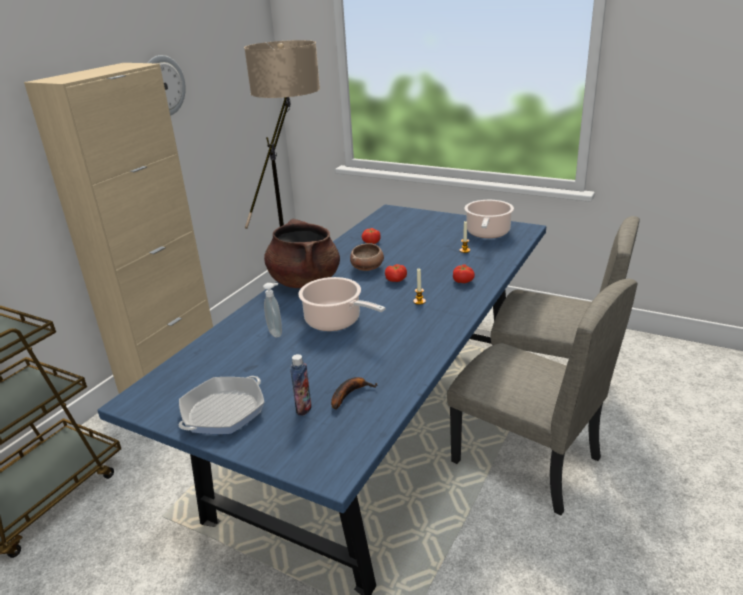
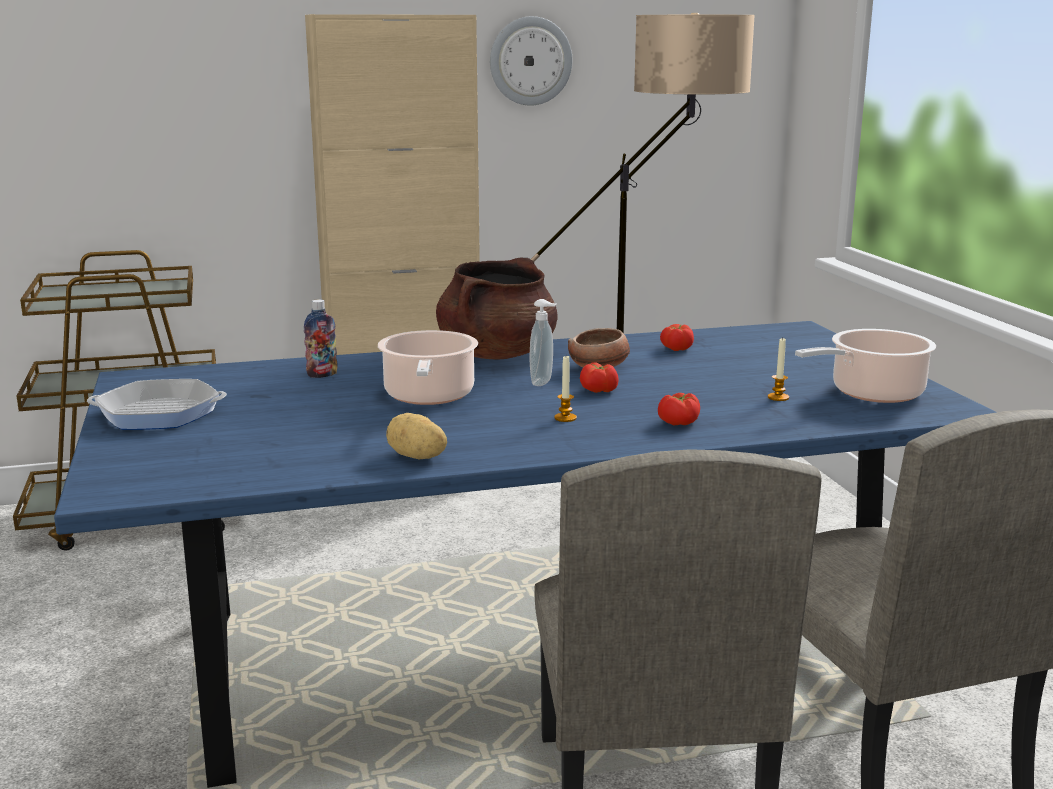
camera: 45 degrees right, 10 degrees down
(276, 332) = (353, 382): soap dispenser -> soap dispenser (543, 382)
(303, 408) = (212, 442): bottle -> bottle (322, 375)
(350, 394) = (273, 453): banana -> none
(415, 356) = (416, 457): none -> potato

